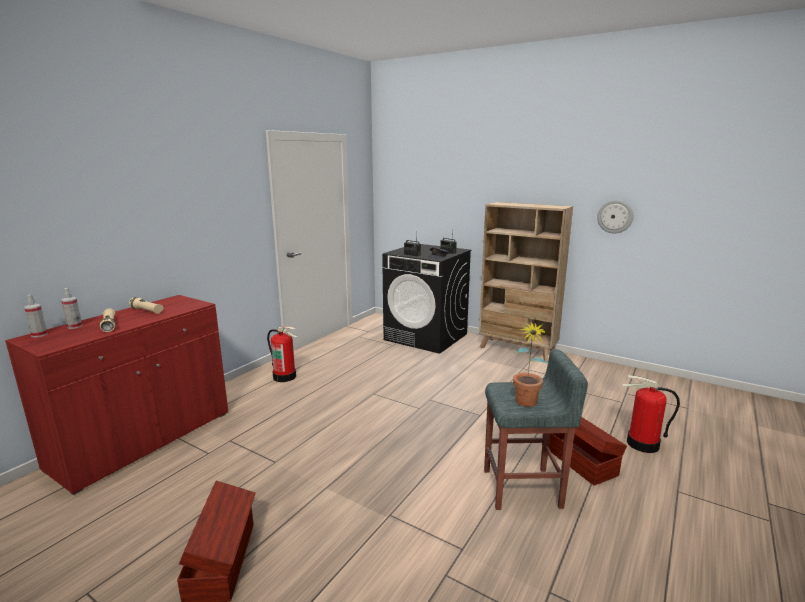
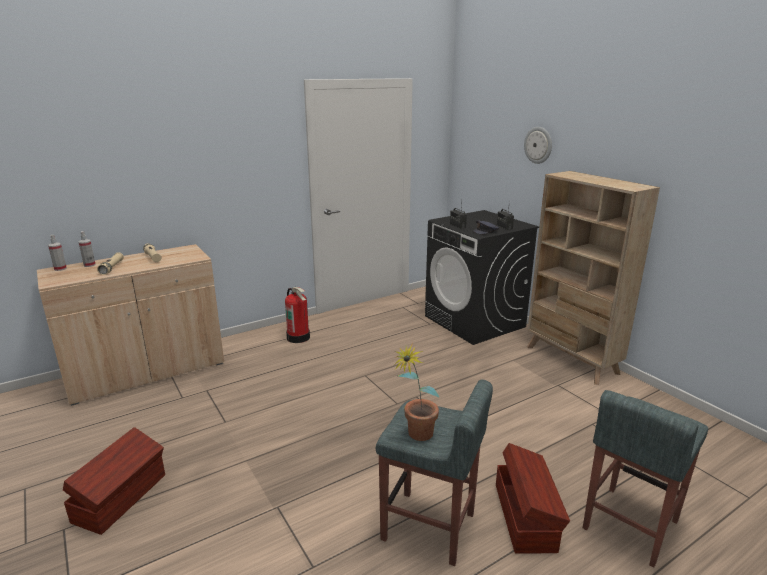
camera: 25 degrees right, 5 degrees up
(144, 440) = (147, 372): red cabinet -> beige cabinet
(615, 216) = (716, 208): wall clock -> wall clock (538, 145)
(642, 444) = (629, 525): fire extinguisher -> grey stool

